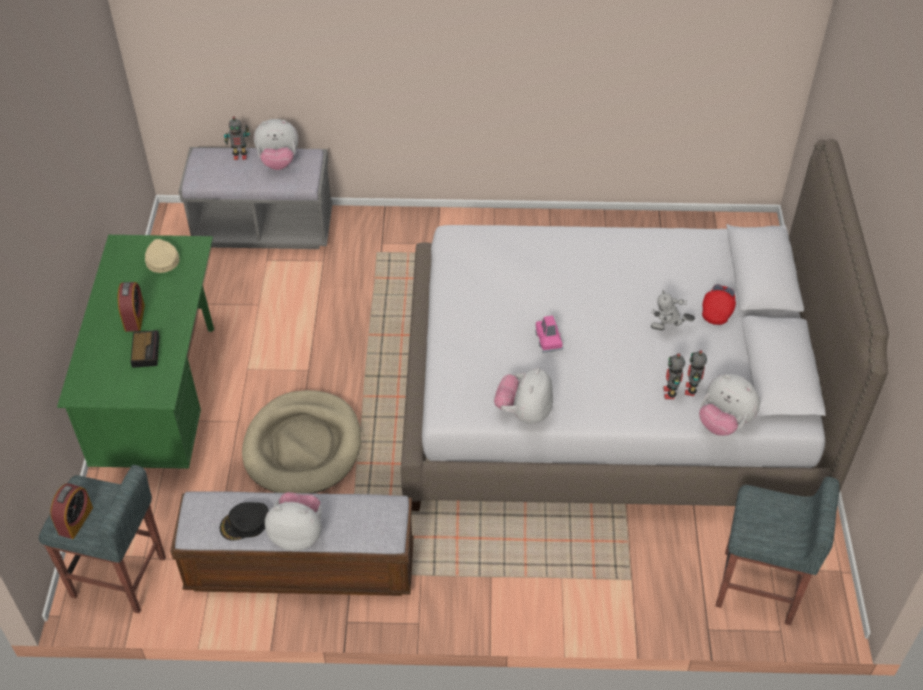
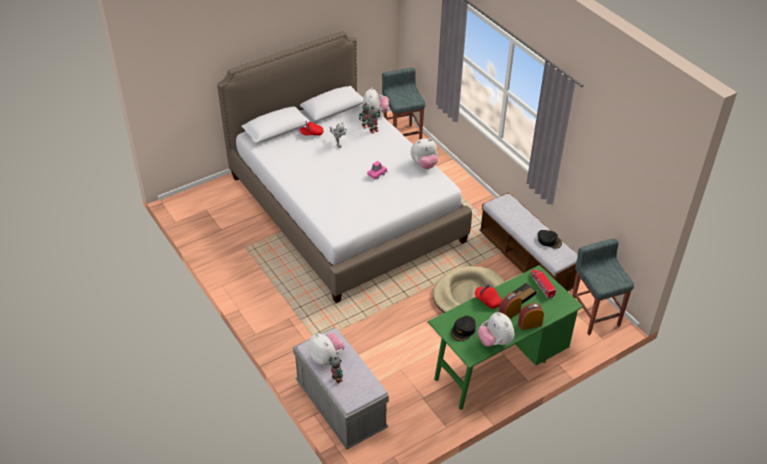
camera: 125 degrees left, 5 degrees down
(75, 520) = (614, 276): alarm clock -> alarm clock (529, 324)
(138, 384) = (542, 285): none -> toy truck
(161, 259) = (463, 330): beige cap -> black cap
(178, 310) = (487, 300): none -> red cap
(298, 534) = (535, 224): plush toy -> plush toy (495, 341)

